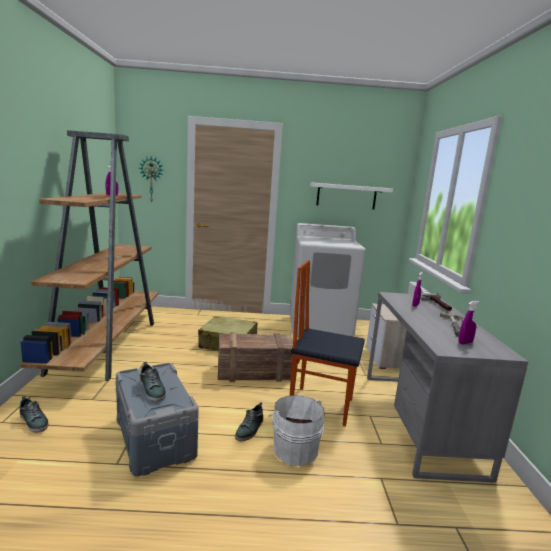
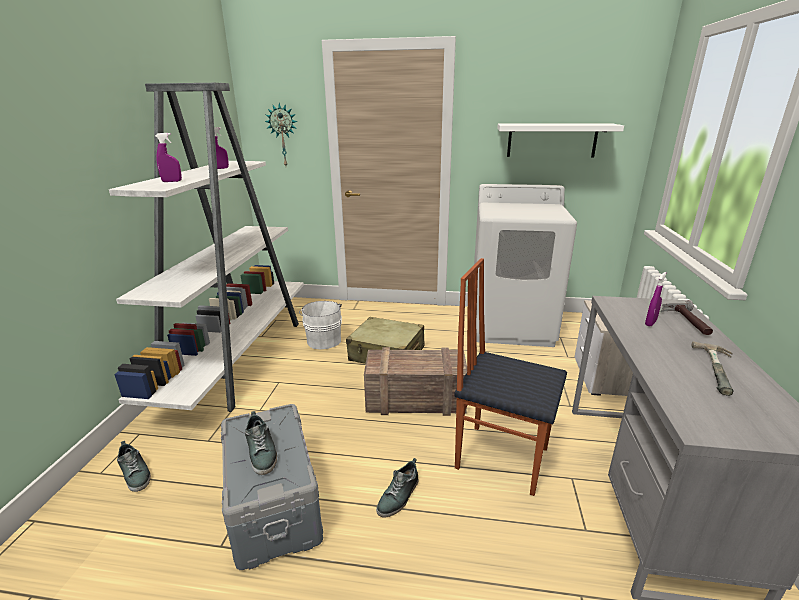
camera: 10 degrees right, 10 degrees up
(107, 345) = (238, 357): brown bookcase -> white bookcase
(294, 448) = (456, 532): white bucket -> white bucket (324, 340)
(465, 343) = (736, 411): purple spray bottle -> purple spray bottle (172, 181)

